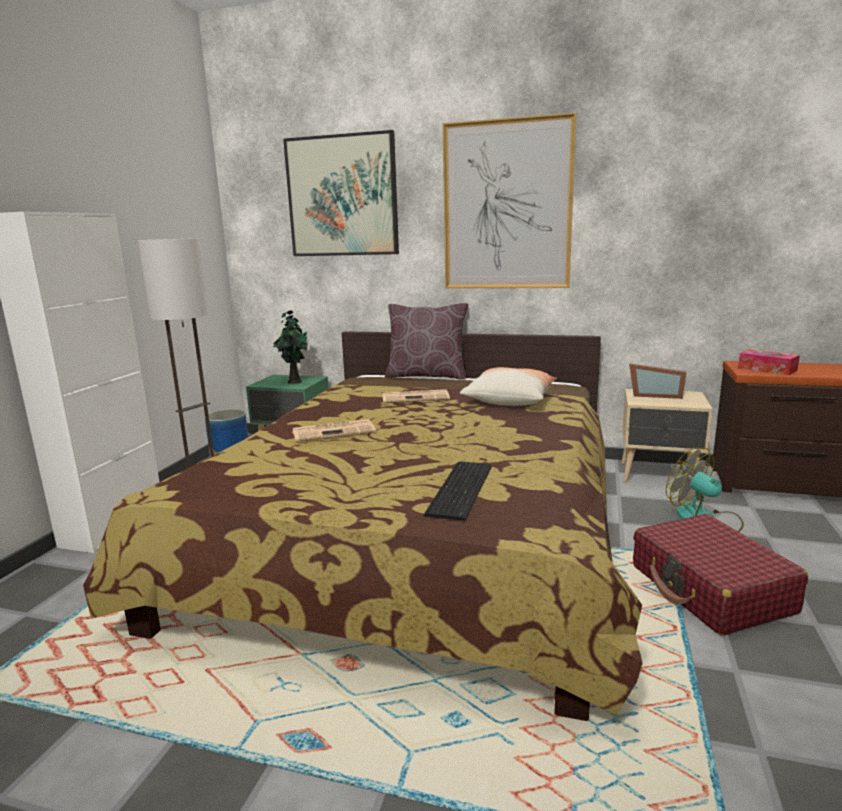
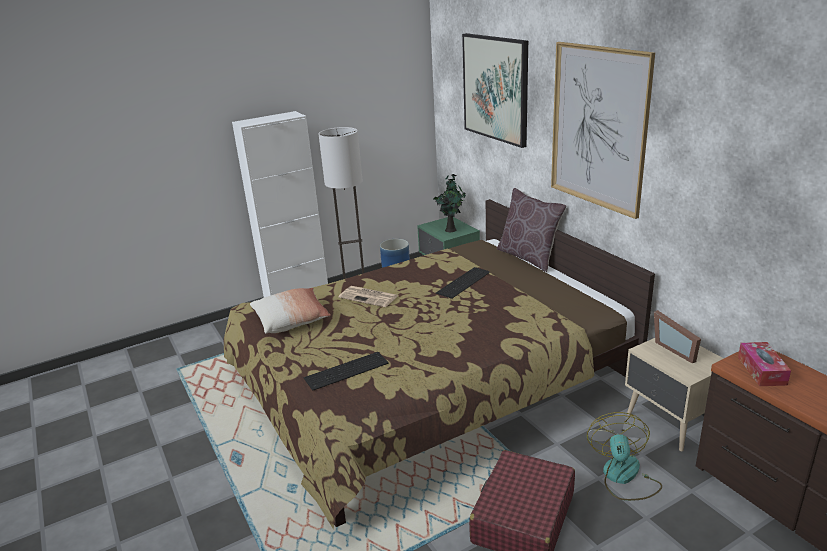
camera: 45 degrees right, 10 degrees up
(416, 397) = (464, 282): newspaper -> keyboard
(510, 400) = (516, 310): pillow -> pillow (291, 320)

